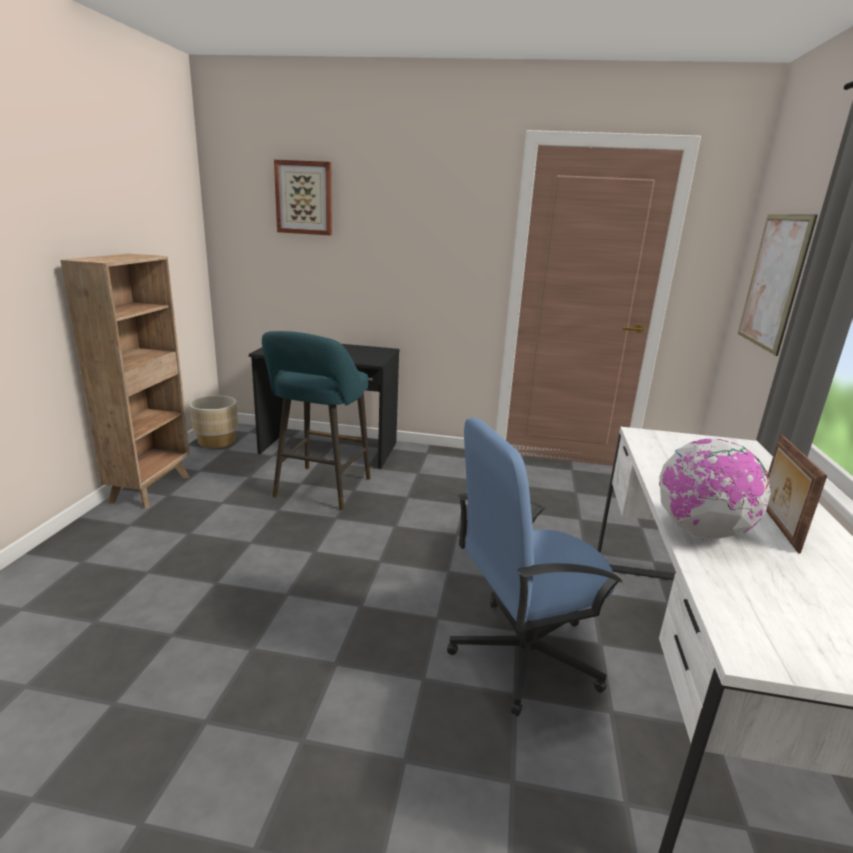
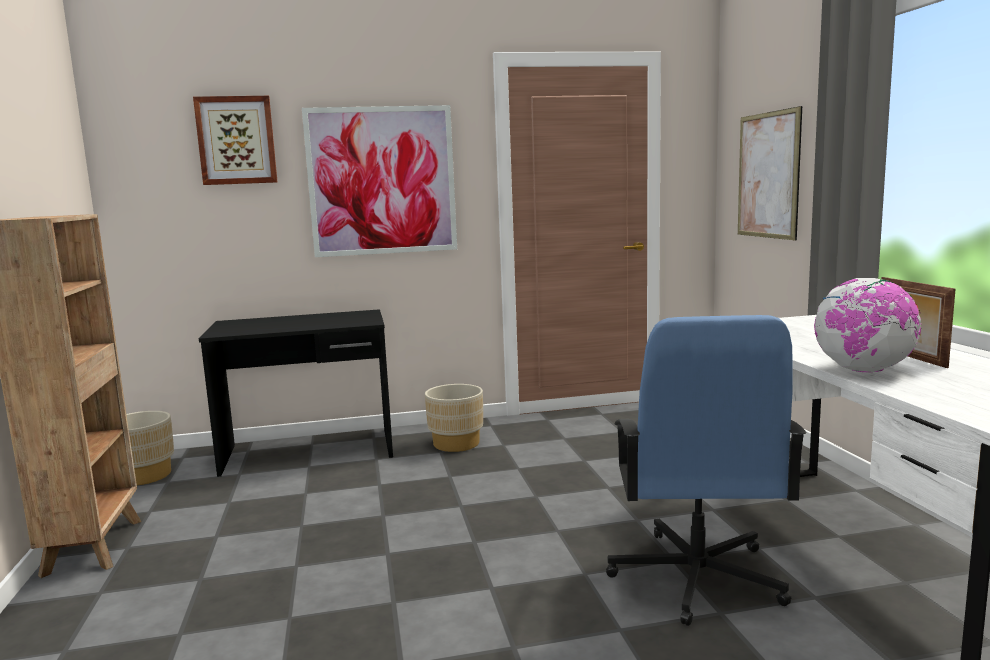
camera: 20 degrees left, 10 degrees down
(320, 489) = (337, 493): turquoise stool -> none
(413, 242) = (382, 181): none -> picture
(434, 469) = (456, 444): none -> beige planter
(522, 654) = (696, 578): blue office chair -> blue office chair turned 45 degrees counterclockwise

